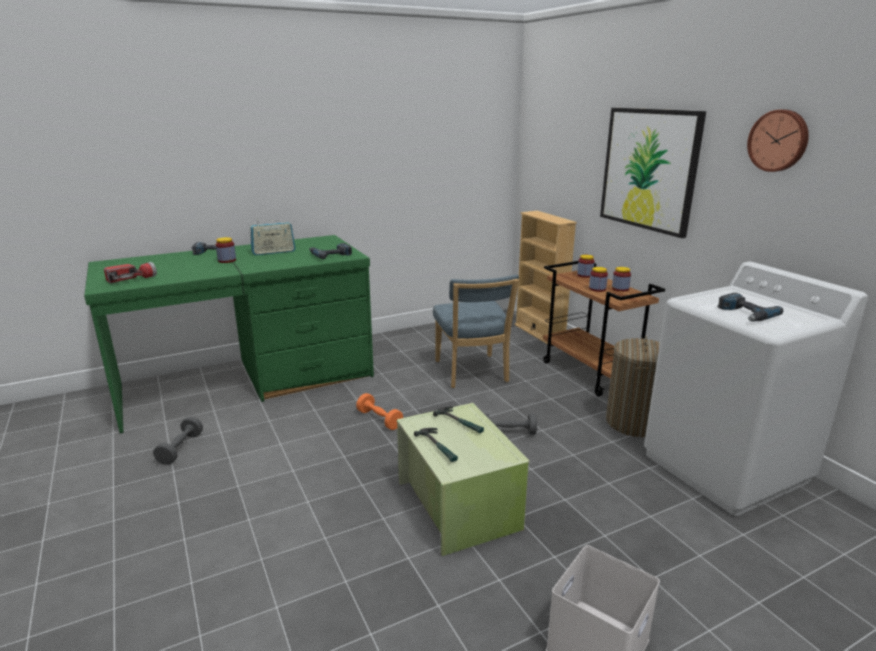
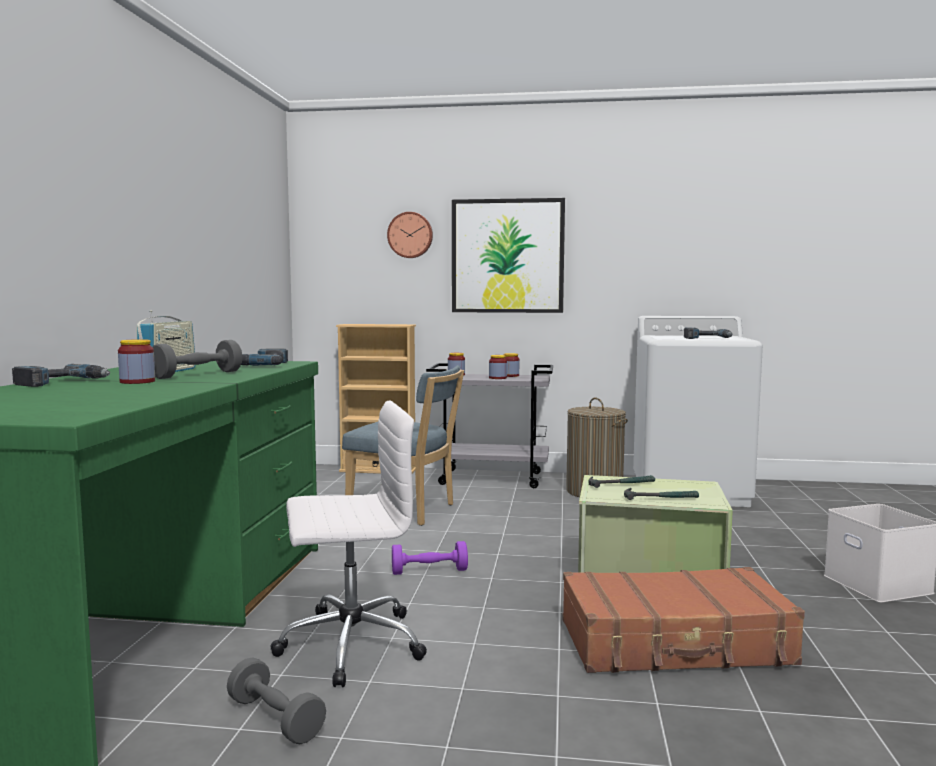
camera: 55 degrees left, 15 degrees down
(132, 279) = (73, 408): flashlight -> none
(263, 435) = (348, 644): none -> white office chair
(352, 546) = (675, 643): none -> brown suitcase
(379, 419) = (429, 571): orange dumbbell -> purple dumbbell
(508, 432) = (548, 530): grey dumbbell -> grey dumbbell (197, 375)
(591, 373) = (492, 478): brown cart -> grey cart
(779, 140) = (639, 217): wall clock -> wall clock (410, 235)

